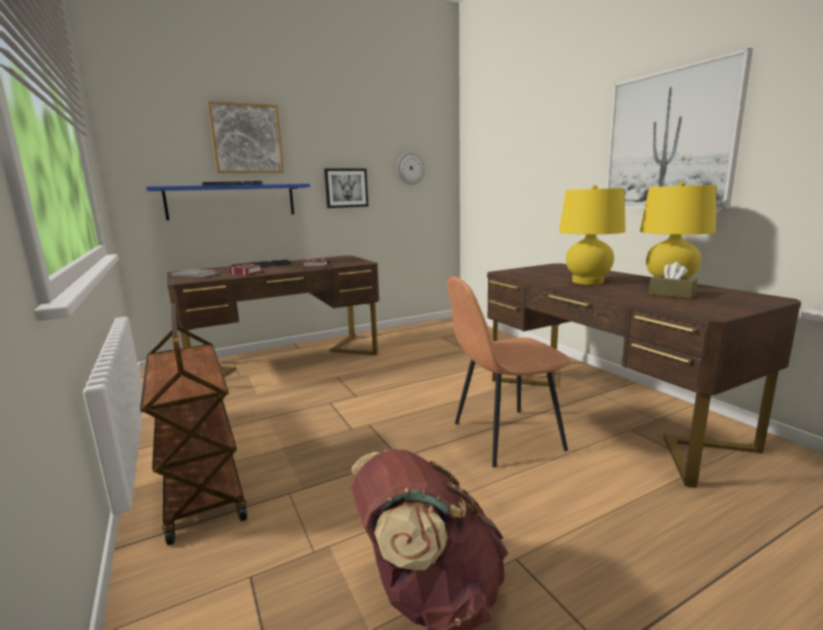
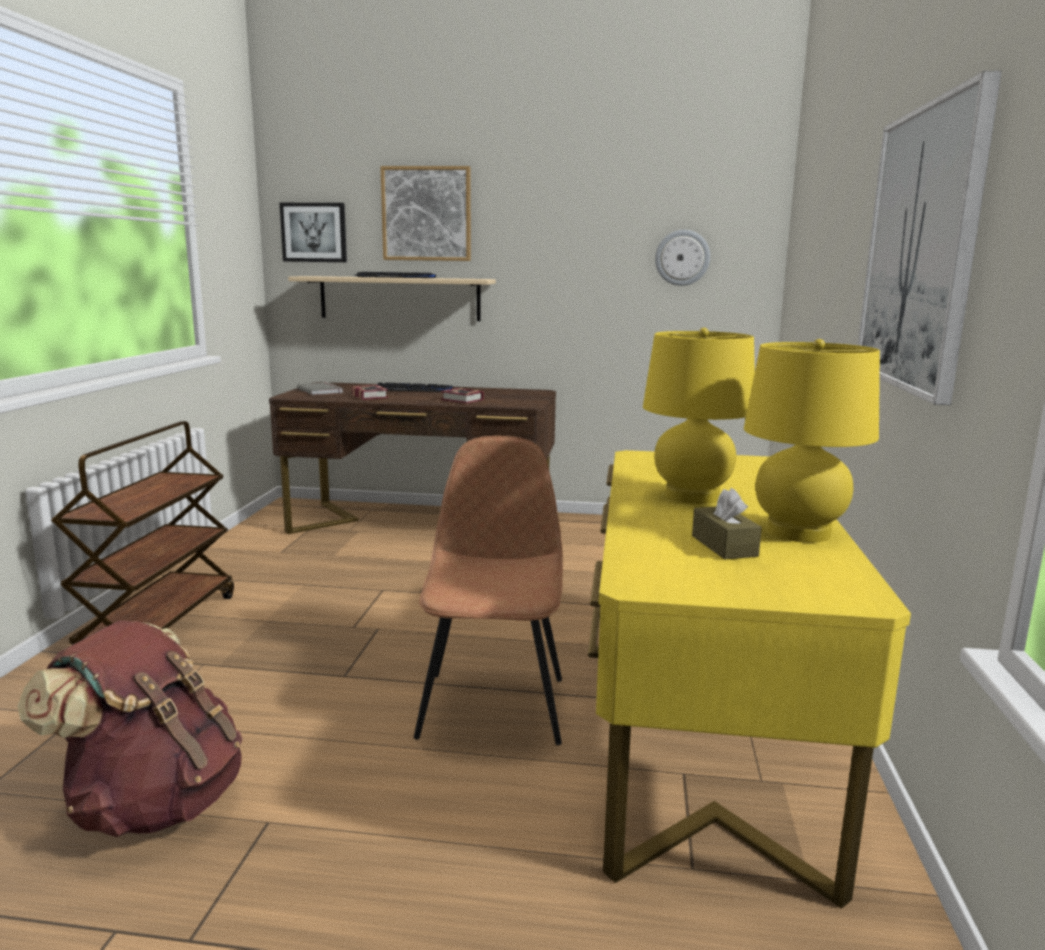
camera: 35 degrees right, 0 degrees up
(232, 201) = (399, 298): blue shelf -> beige shelf
(346, 188) = (564, 286): picture -> picture (314, 232)
(504, 436) = (493, 705): brown chair -> brown chair turned 75 degrees clockwise
(603, 409) = (701, 731): brown desk -> yellow desk

